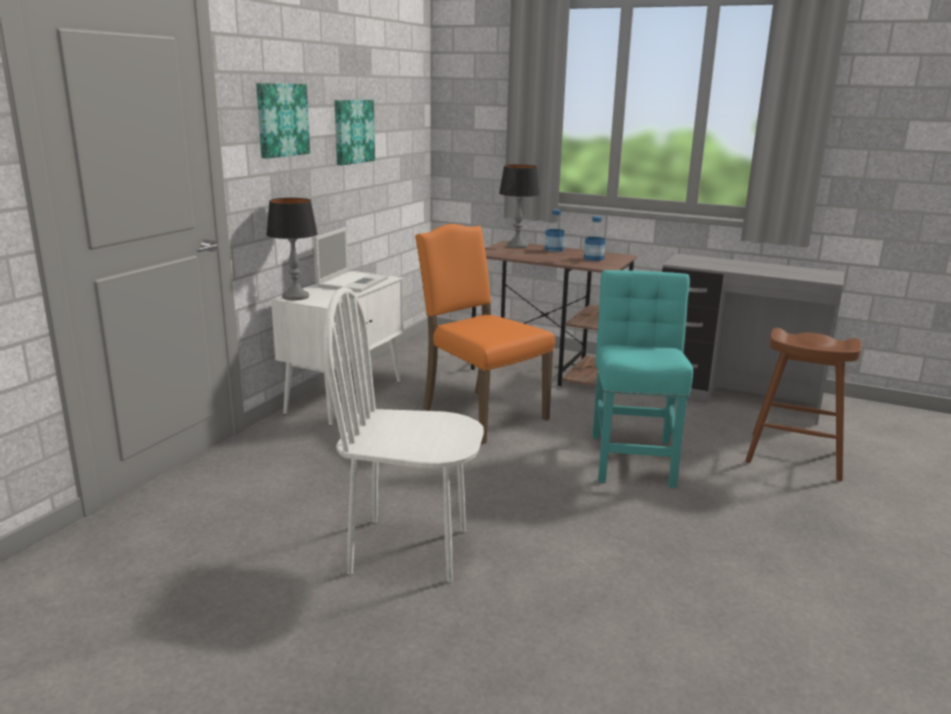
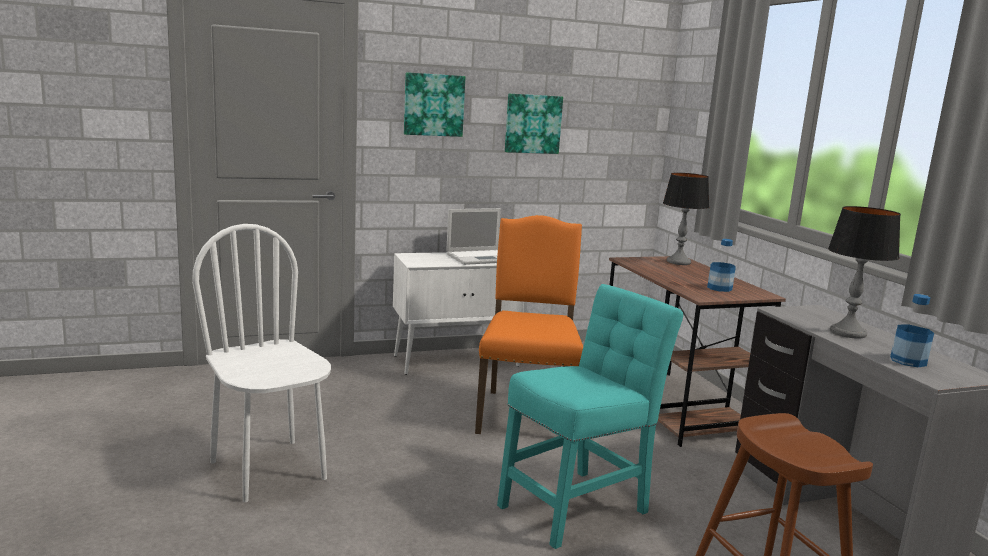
camera: 45 degrees right, 5 degrees down
(295, 297) = (412, 256): table lamp -> table lamp (847, 333)
(554, 249) = (706, 273): bottle -> bottle (908, 361)

